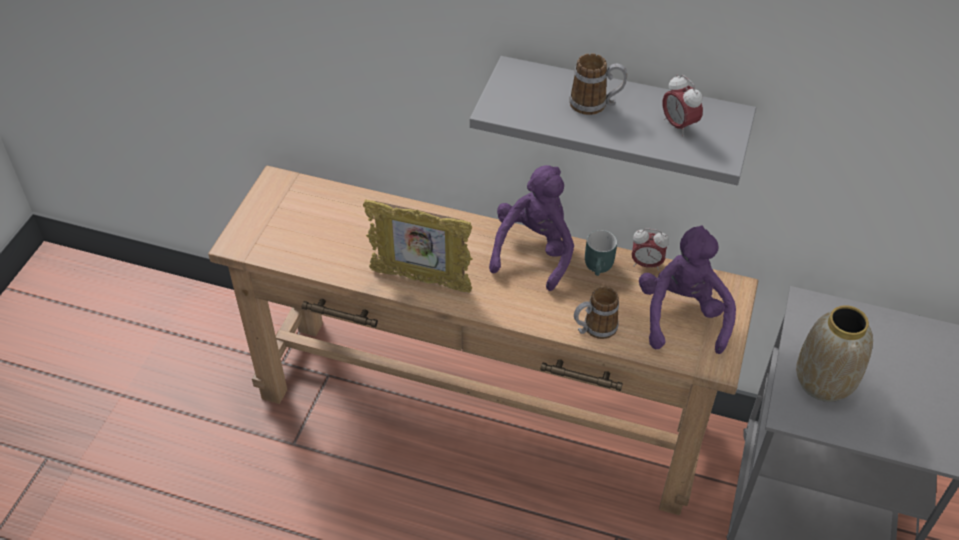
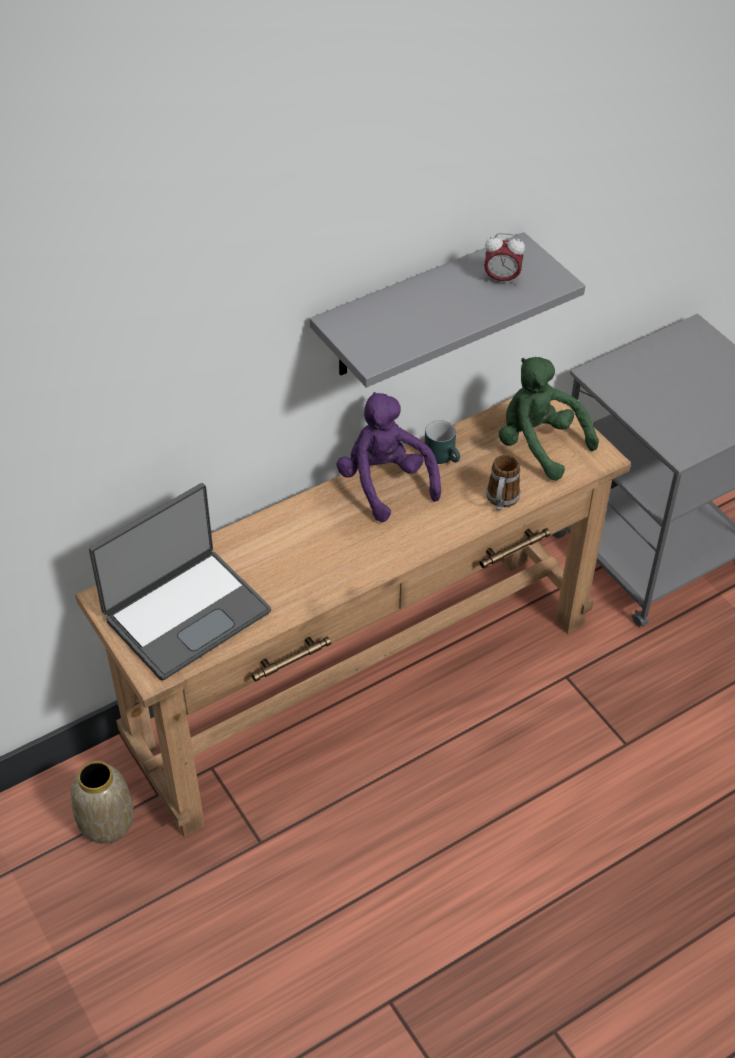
camera: 50 degrees left, 0 degrees up
(301, 226) = (186, 613): none -> laptop
(421, 280) = (340, 571): picture frame -> none
(595, 105) = (430, 304): mug -> none
(646, 264) = (469, 429): alarm clock -> none
(682, 315) = (539, 445): purple plush toy -> green plush toy
(823, 382) = (670, 416): vase -> vase (106, 824)

